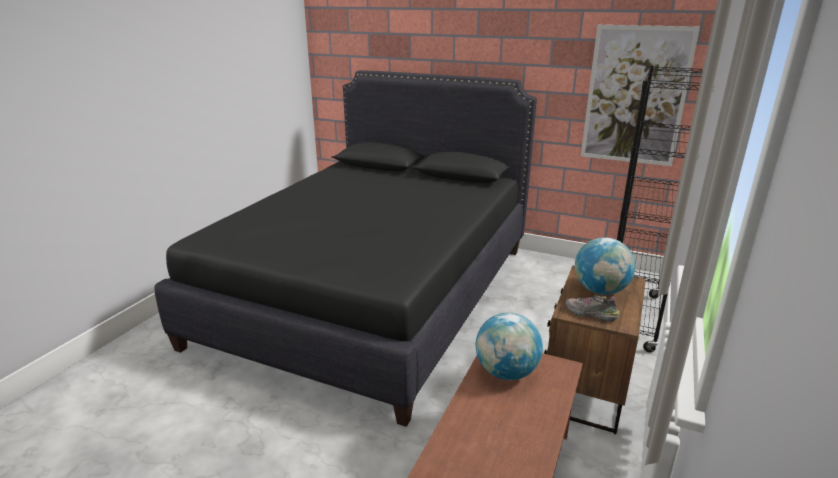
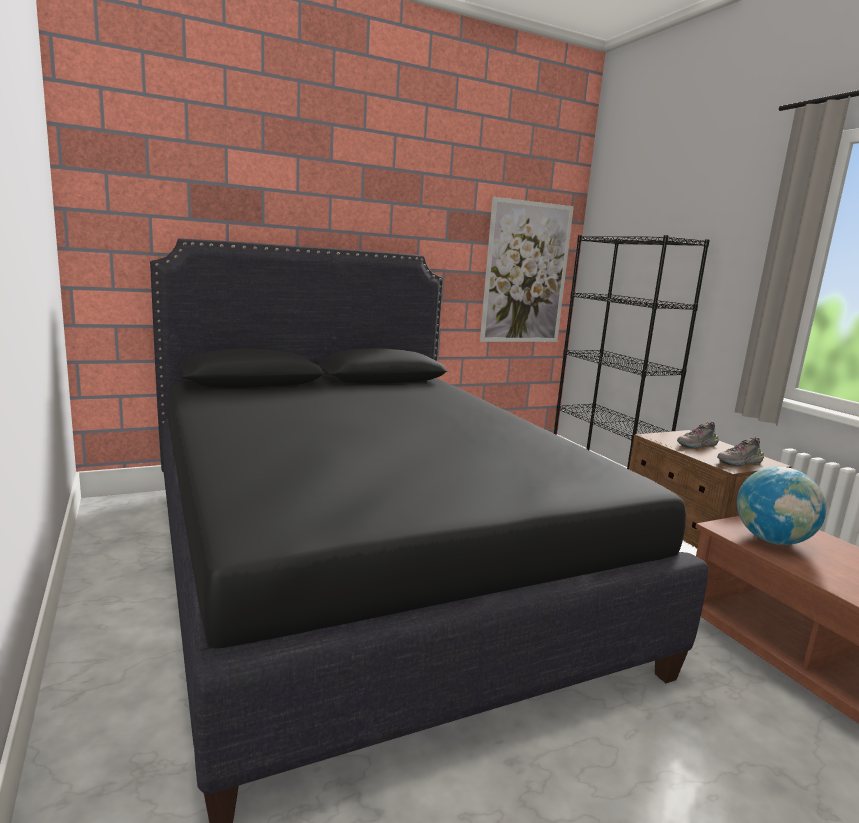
camera: 50 degrees left, 10 degrees down
(600, 291) = (697, 445): globe -> shoe

